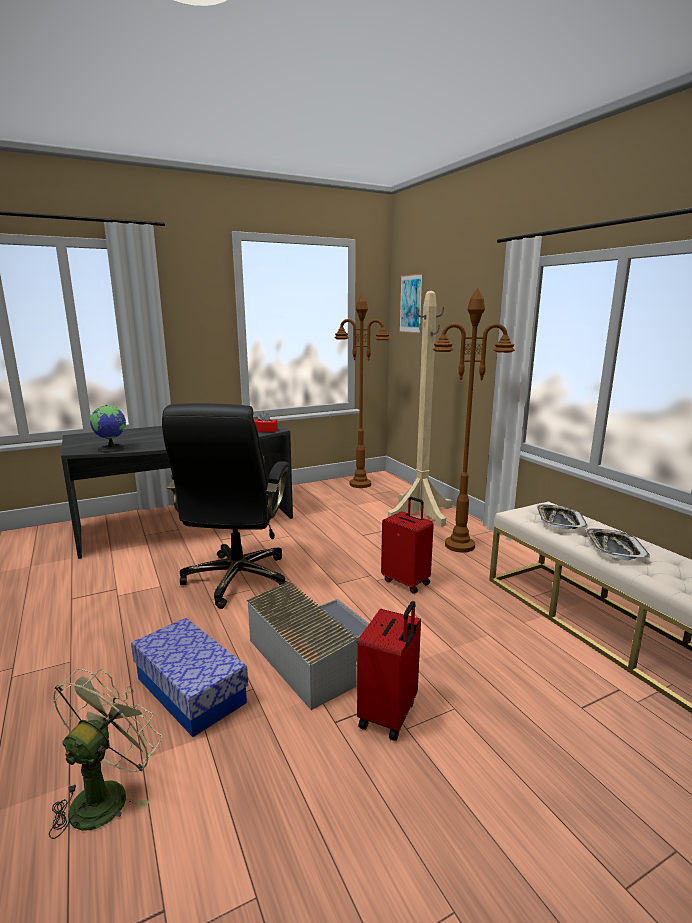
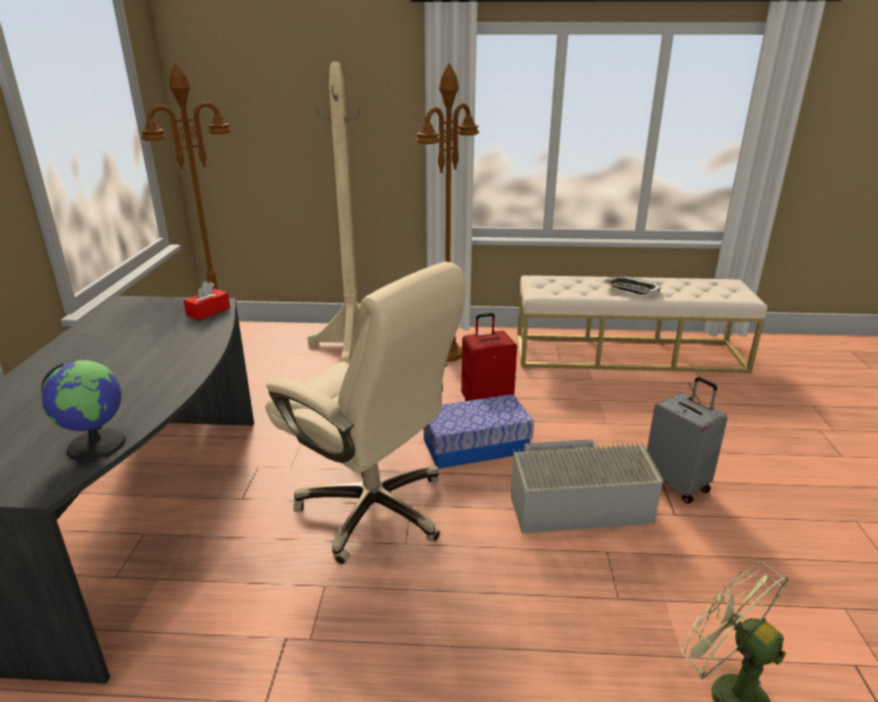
camera: 60 degrees left, 10 degrees up
(191, 690) = (588, 598): storage box -> storage box (475, 446)
(238, 577) = (370, 508): black office chair -> beige office chair
(389, 715) = (677, 484): red suitcase -> grey suitcase
(411, 304) = (223, 73): picture -> none
(559, 521) = (569, 286): tray -> none

